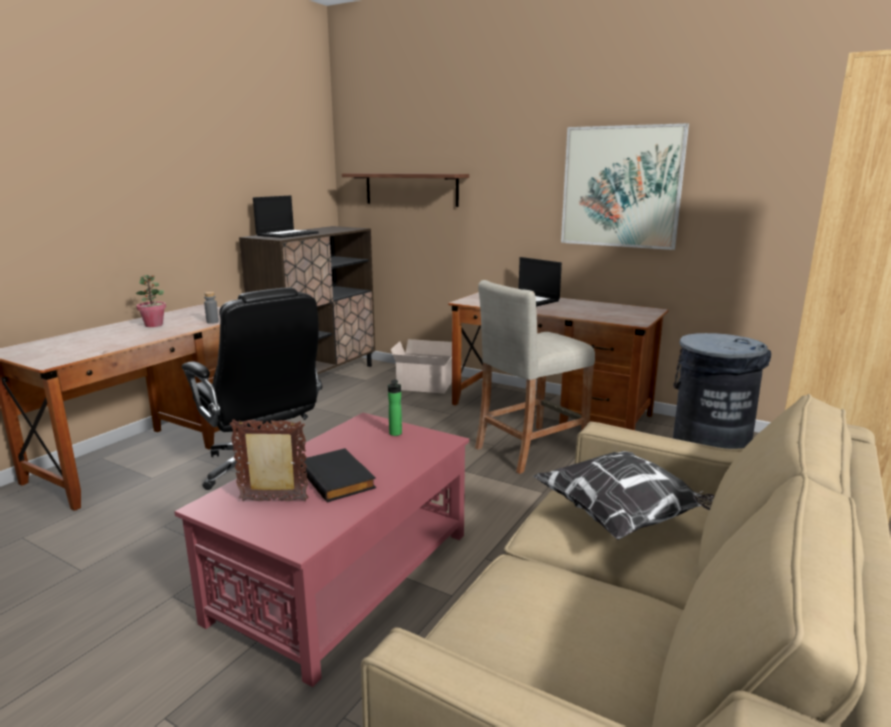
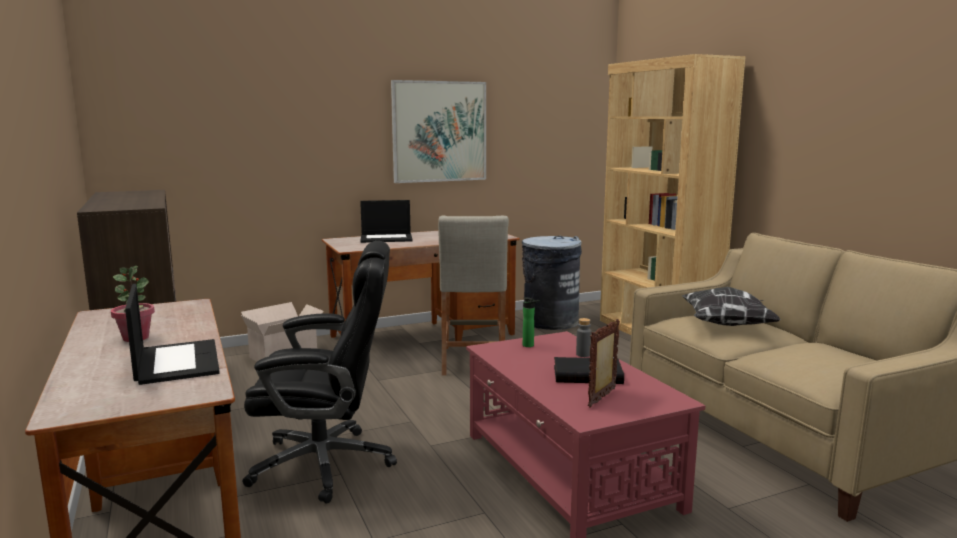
camera: 55 degrees left, 5 degrees down
(212, 322) = (196, 316): grey bottle -> grey bottle (583, 354)
(287, 234) = (118, 203): laptop -> laptop (176, 362)
(411, 189) = (210, 140): shelf -> none

